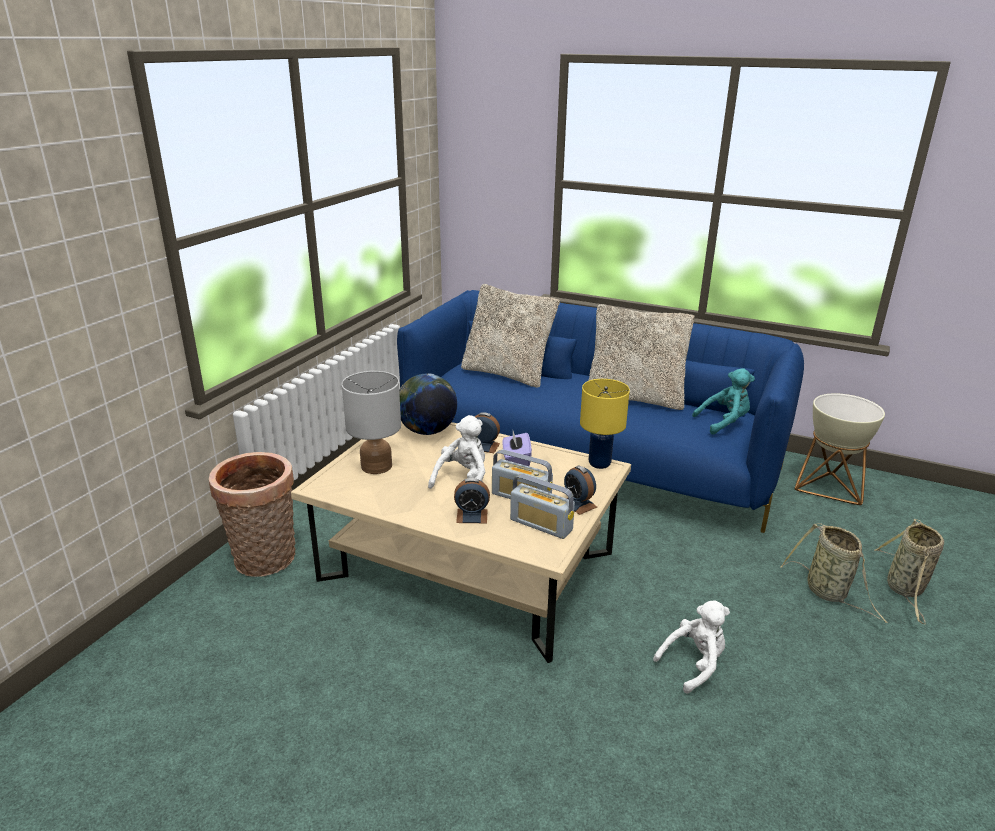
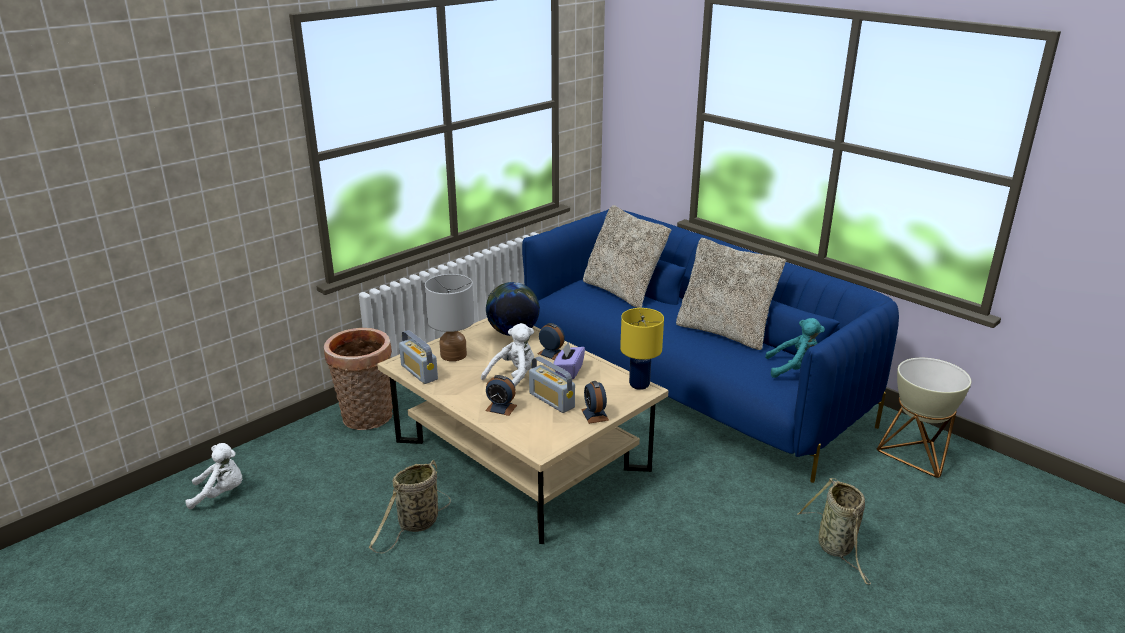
camera: 20 degrees right, 0 degrees up
(541, 525) = (551, 425): radio -> radio (419, 372)
(694, 664) = (662, 575): white plush toy -> white plush toy (221, 493)
(905, 590) = (920, 563): basket -> basket (416, 525)

